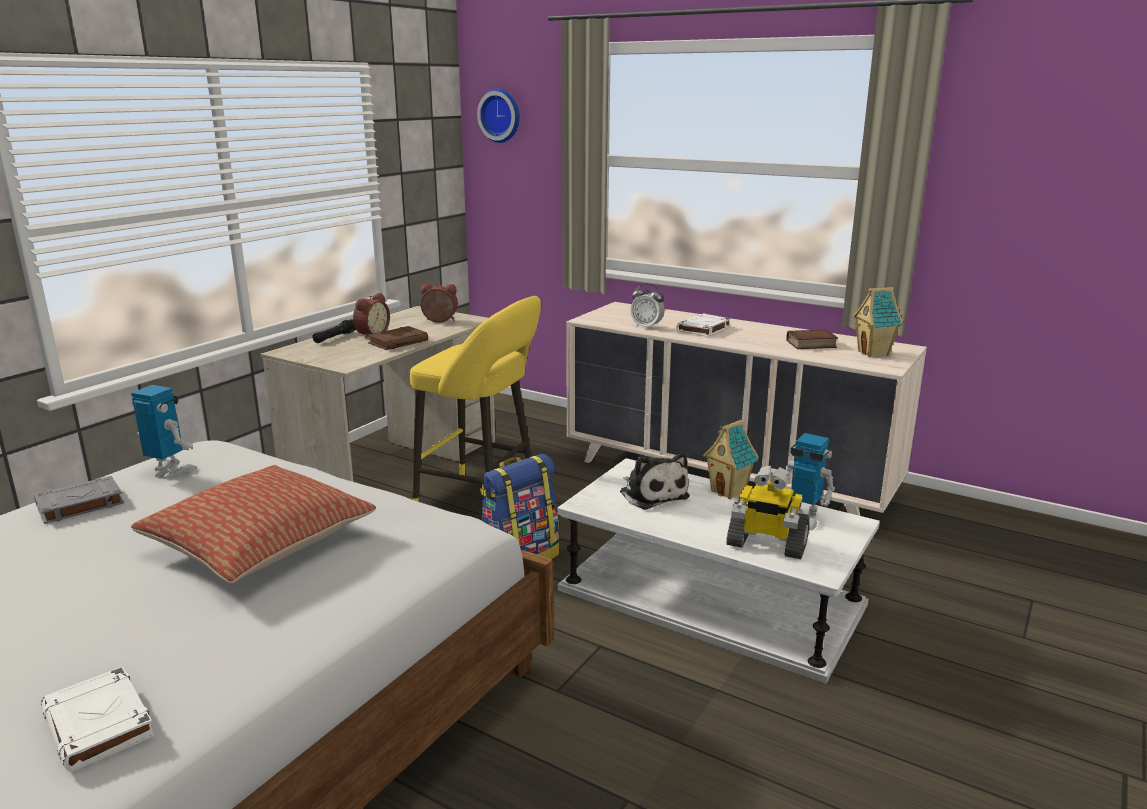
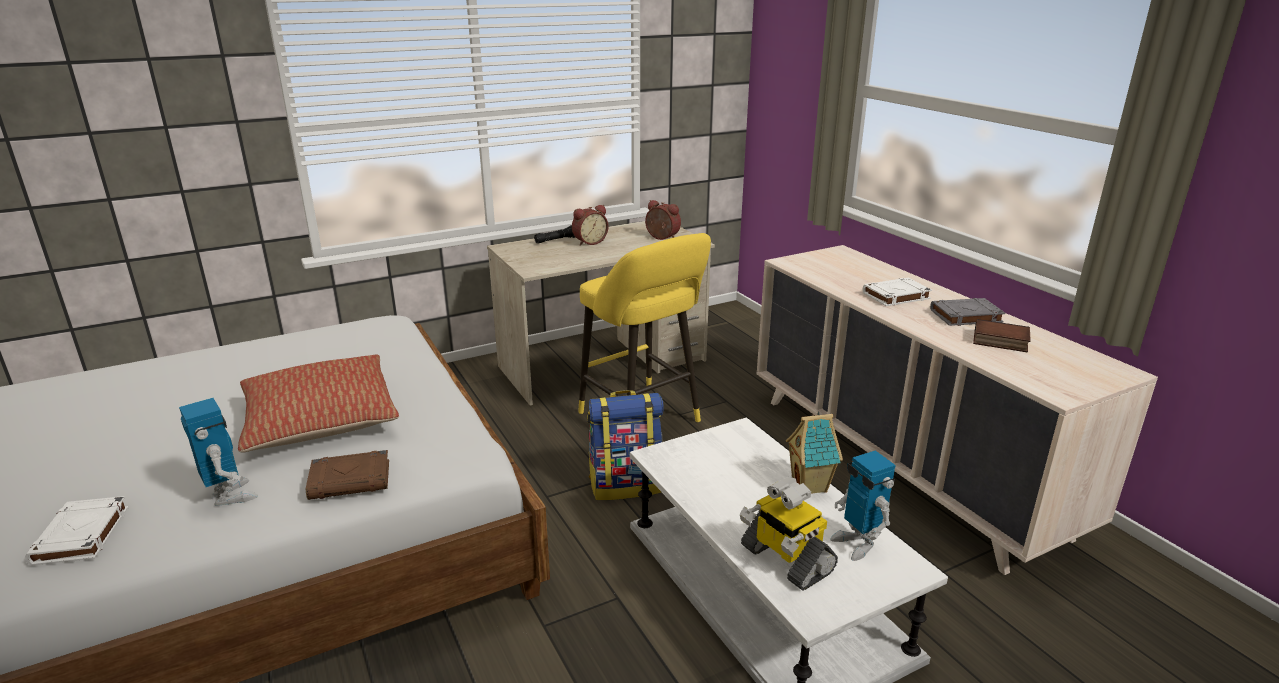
camera: 30 degrees right, 5 degrees up
(79, 505) = (261, 351): grey book -> grey book (965, 316)
(170, 472) = (339, 339): toy robot -> toy robot (230, 496)
(398, 342) = (601, 254): brown book -> brown book (351, 480)
(501, 115) = (782, 34): wall clock -> none
(647, 327) = (837, 282): alarm clock -> none
(652, 494) = (730, 464): plush toy -> none
(874, 353) = (1067, 371): toy house -> none

